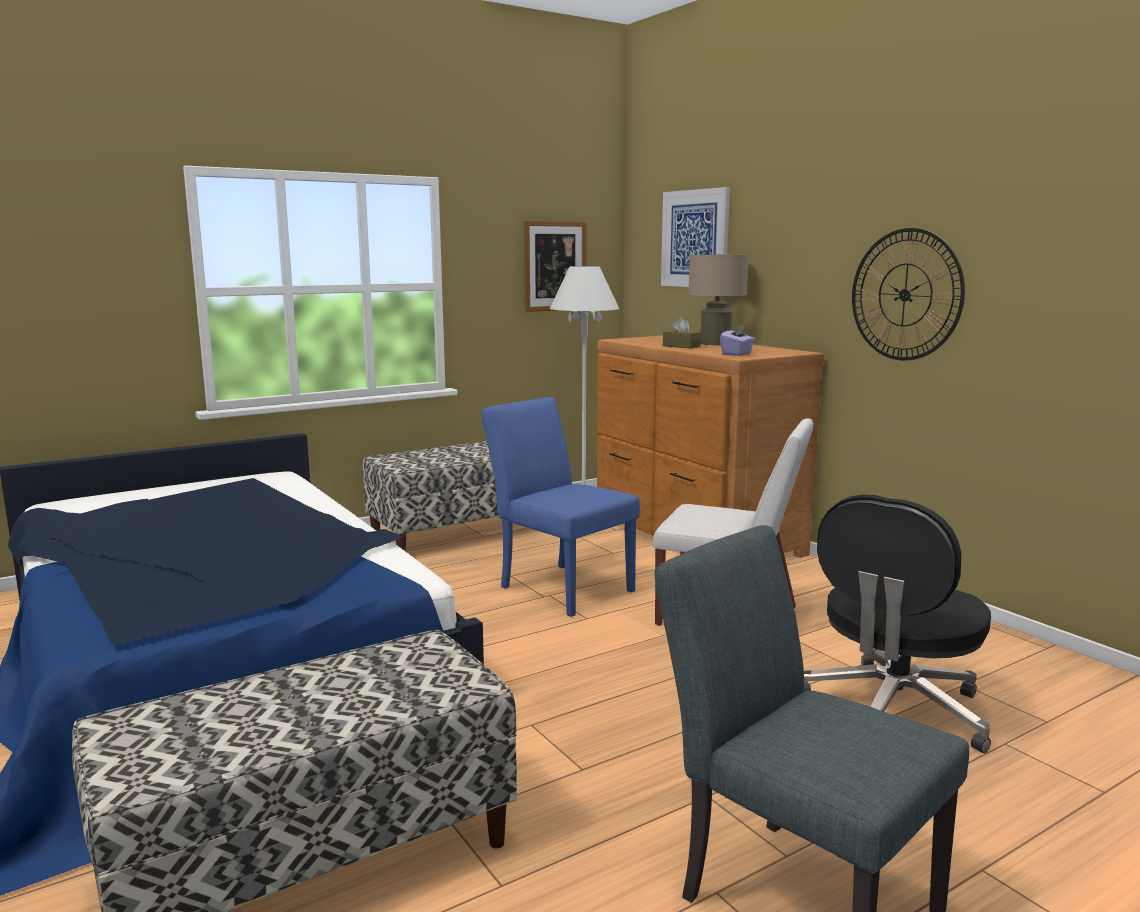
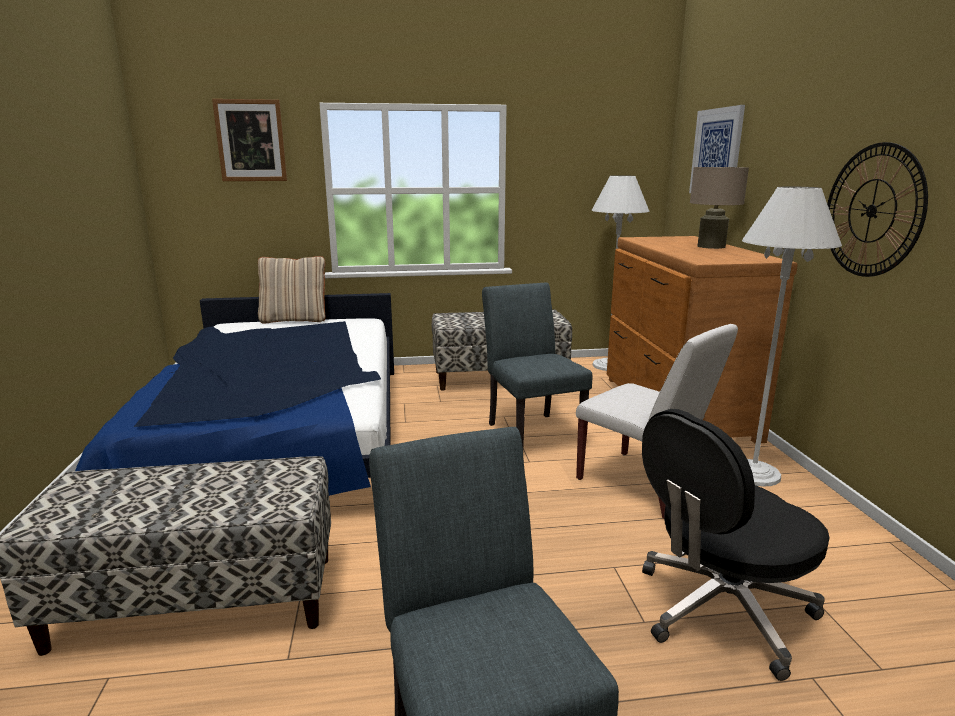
camera: 25 degrees right, 5 degrees up
(165, 485) = (294, 320): none -> beige pillow
(555, 266) = (604, 175): picture -> picture (250, 141)
(559, 586) = (531, 431): blue chair -> grey chair
(681, 346) = (674, 247): brown tissue box -> none
(737, 354) = (707, 258): purple tissue box -> none
(821, 586) = (753, 473): none -> white floor lamp

